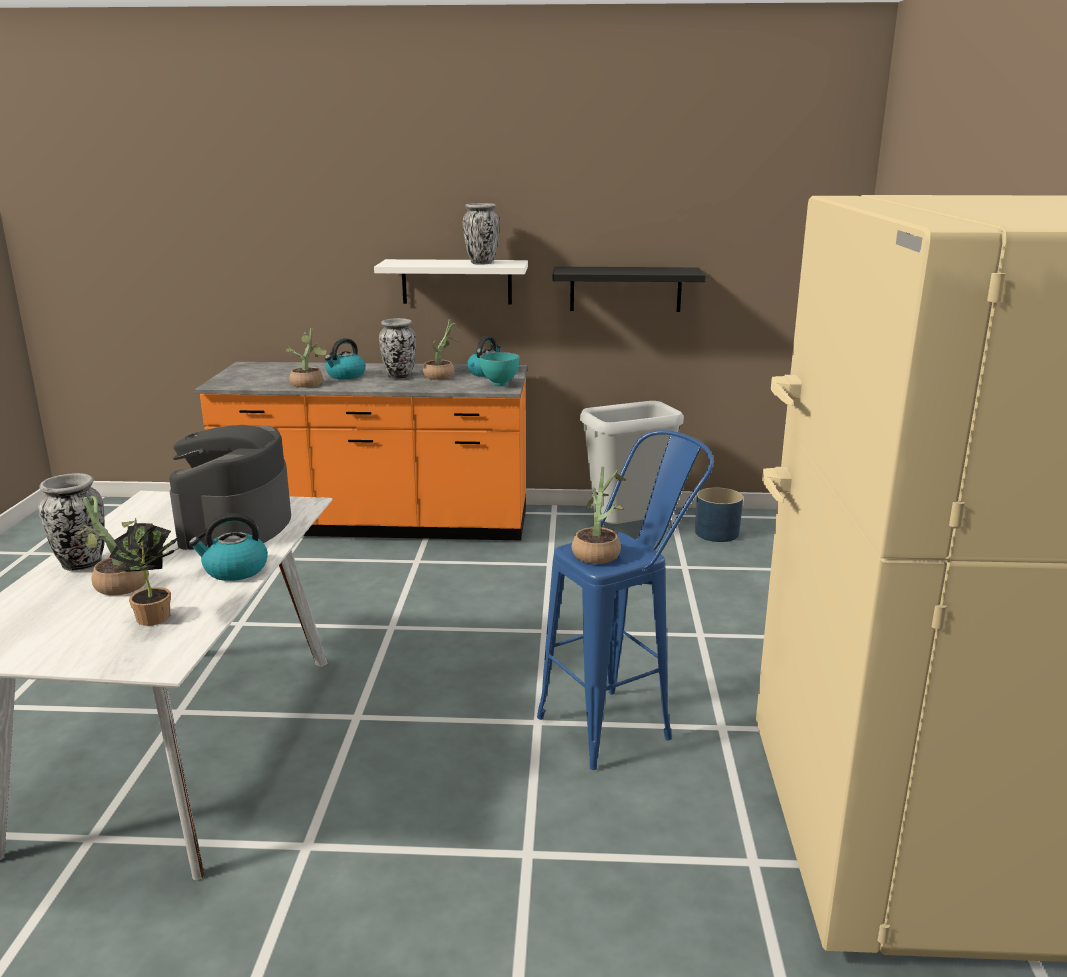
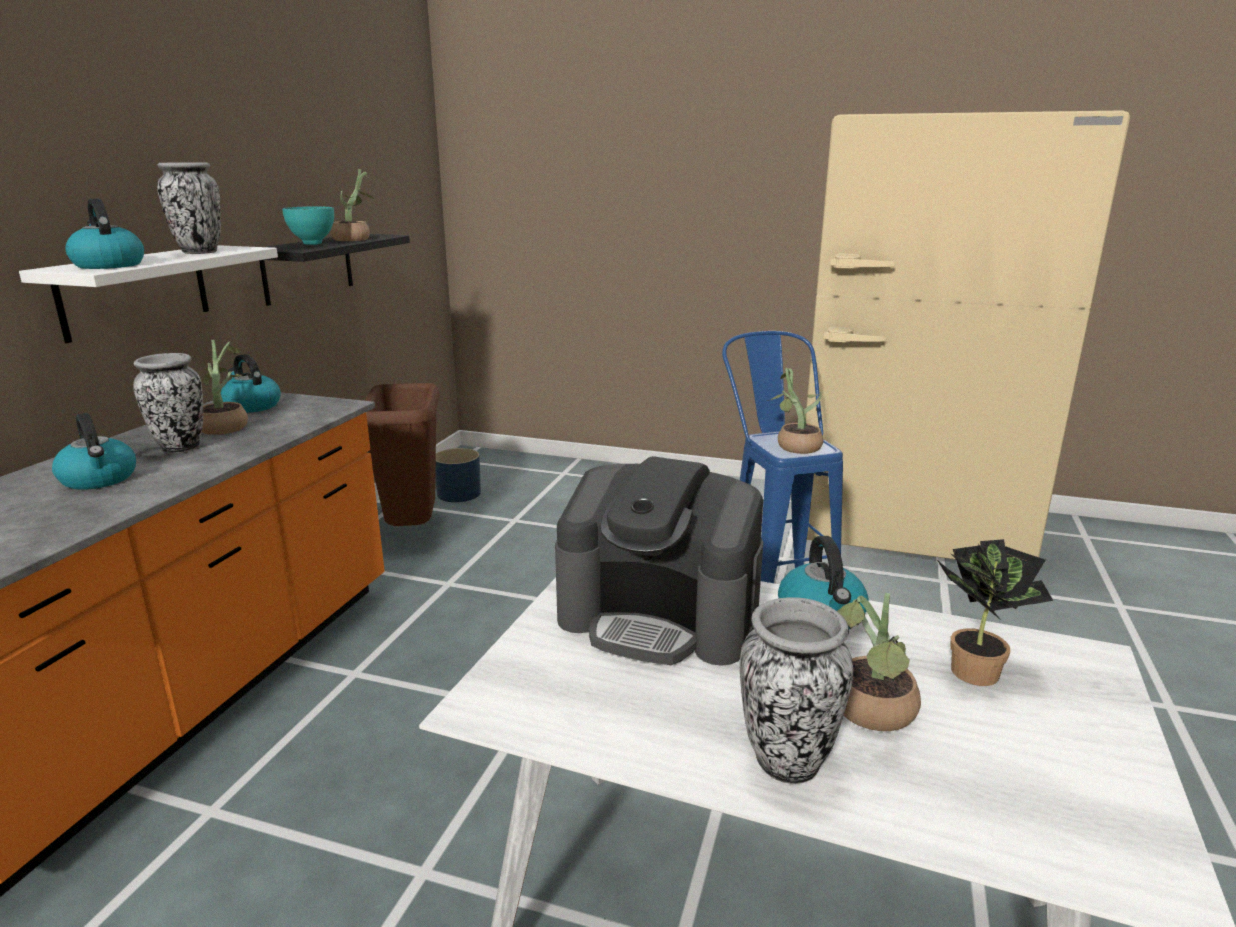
camera: 75 degrees left, 0 degrees up
(309, 385) = (110, 507): potted plant -> potted plant (356, 239)
(410, 263) = (108, 265): none -> kettle
(499, 384) = (321, 405): turquoise bowl -> turquoise bowl (311, 244)
(627, 532) = (414, 531): grey trash can -> brown trash can

